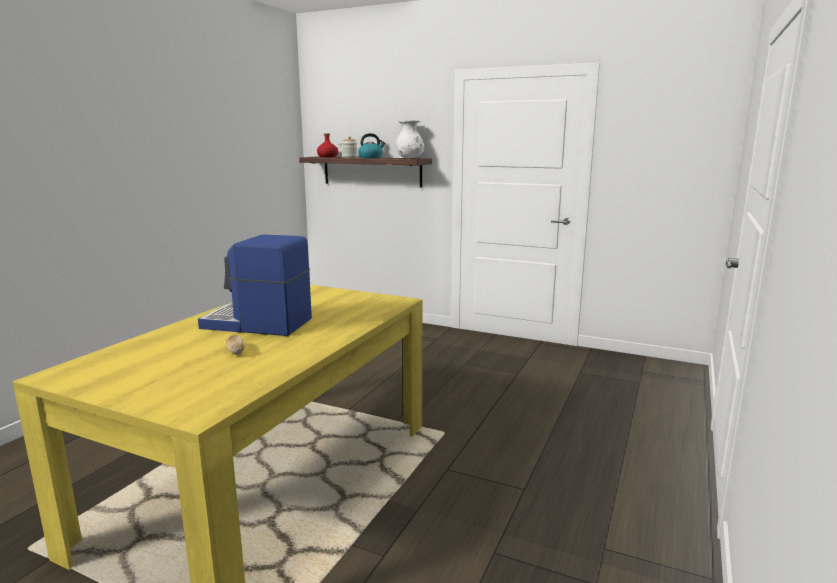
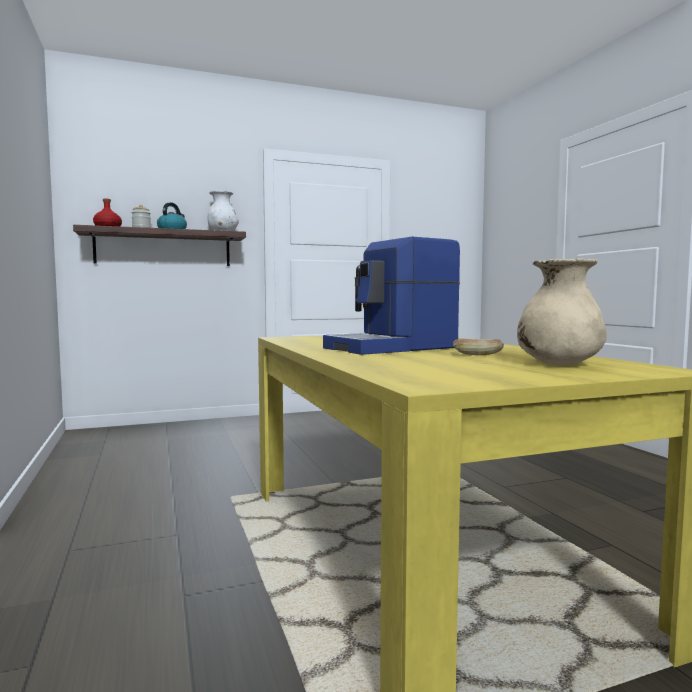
camera: 45 degrees left, 10 degrees down
(200, 381) = (558, 364): none -> beige vase

